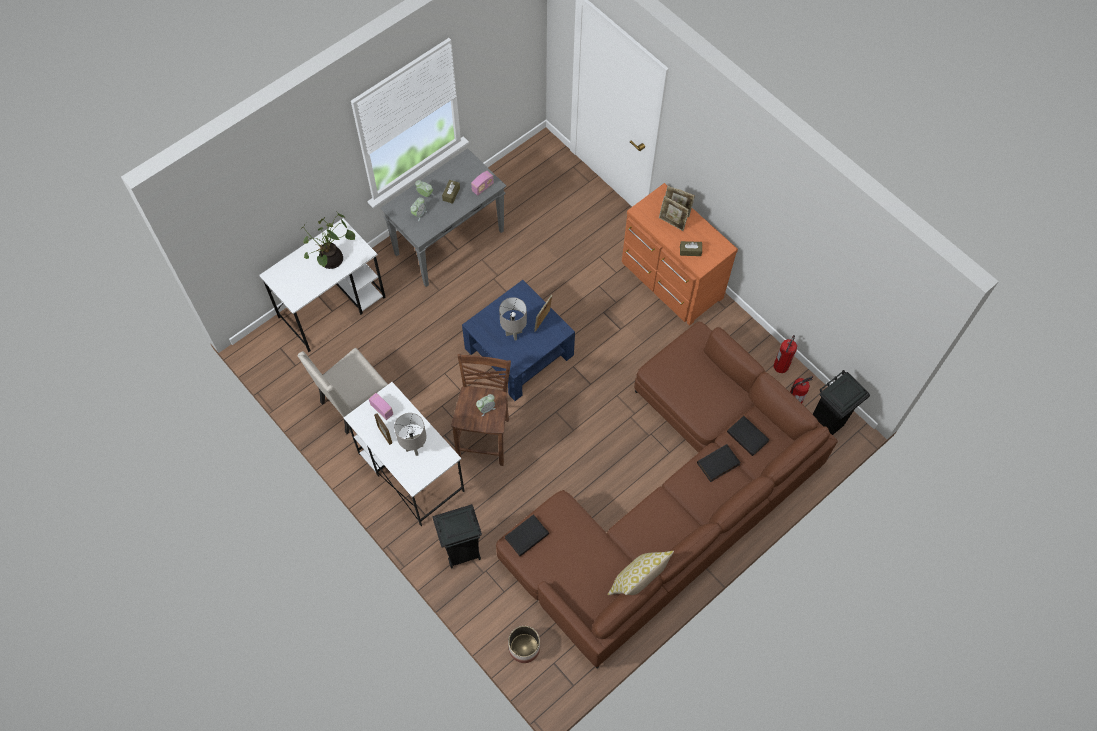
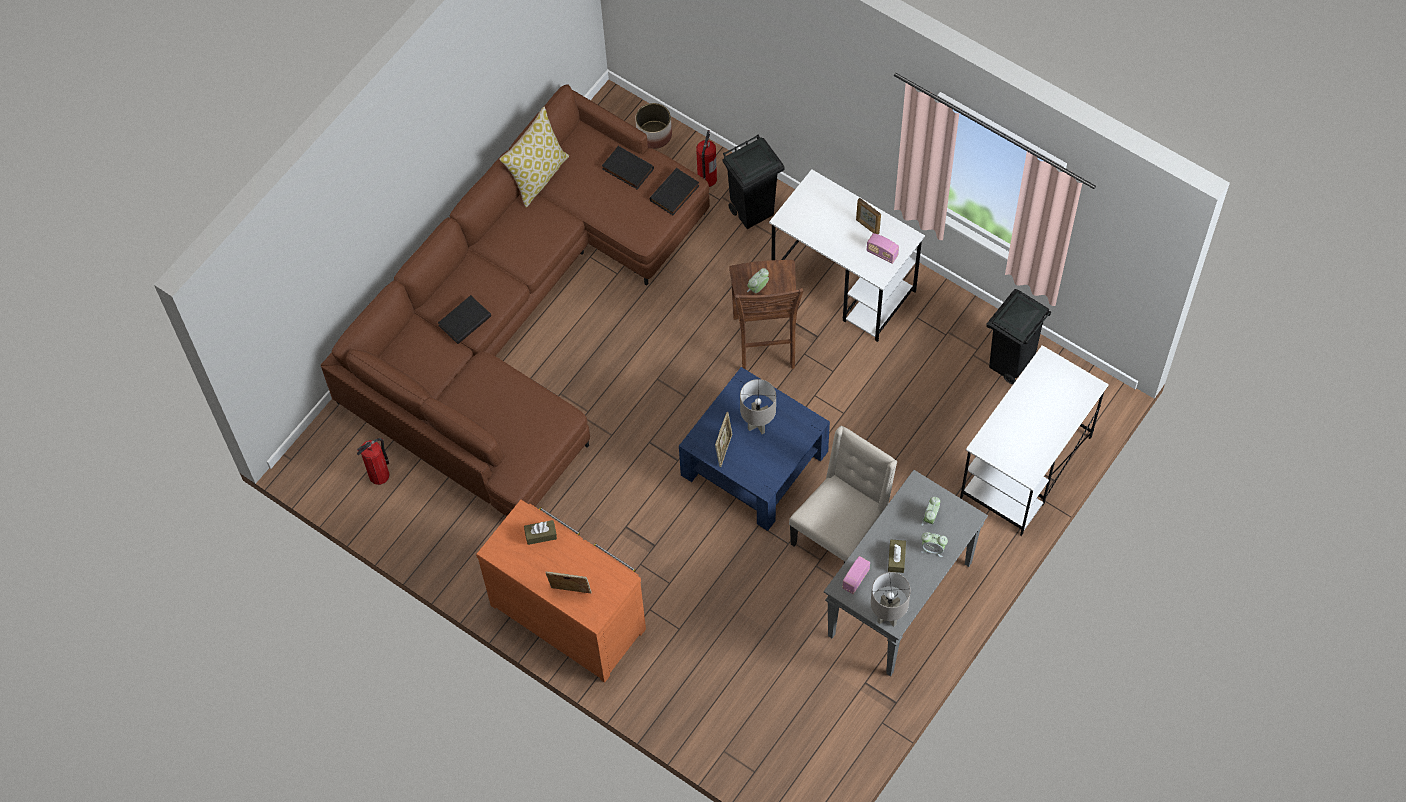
camera: 170 degrees right, 0 degrees up
(332, 261) = (1021, 424): potted plant -> none
(354, 404) = (944, 348): beige chair -> beige chair (841, 534)
(414, 448) = (827, 220): grey table lamp -> grey table lamp (888, 616)
(672, 223) = (573, 571): picture frame -> none
(748, 436) = (431, 362): black book -> black book (627, 170)
(781, 366) = (399, 524): fire extinguisher -> fire extinguisher (707, 179)
(826, 424) = (332, 458): black trash can -> black trash can (1010, 364)

